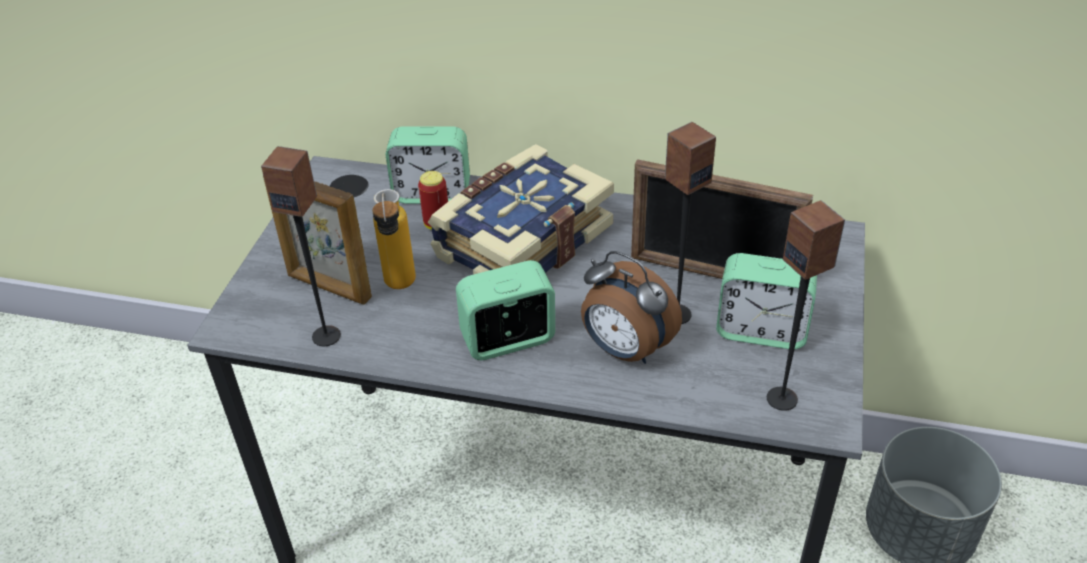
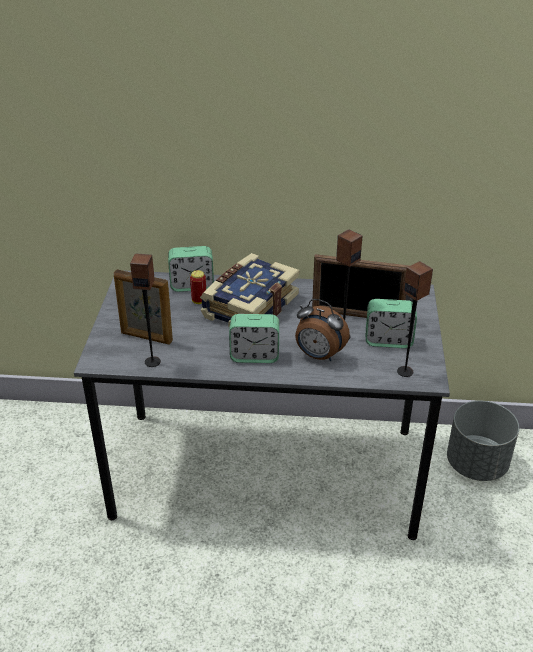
camera: 10 degrees left, 5 degrees down
(400, 289) = (187, 335): bottle -> none
(508, 340) = (254, 356): alarm clock -> alarm clock turned 150 degrees counterclockwise

